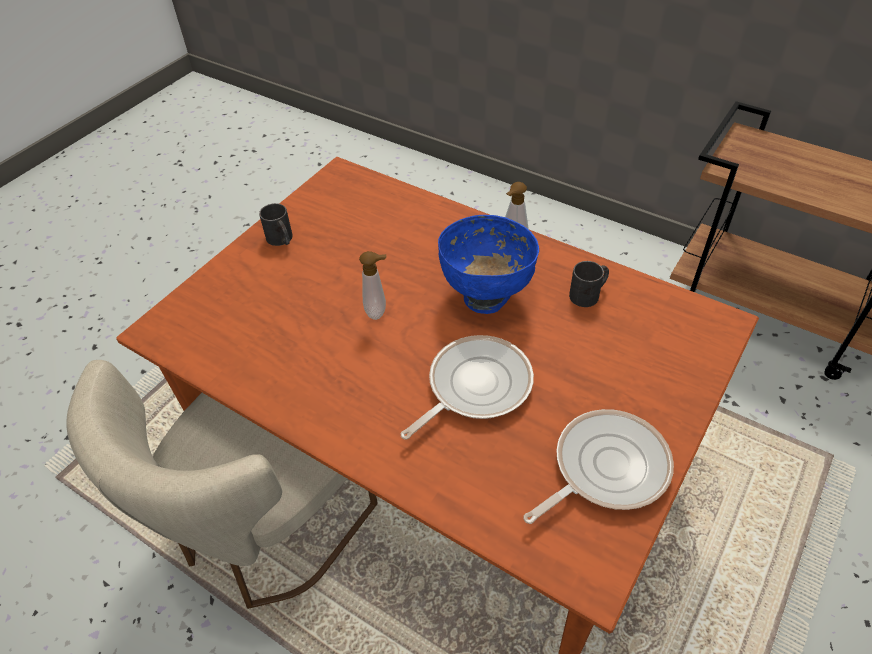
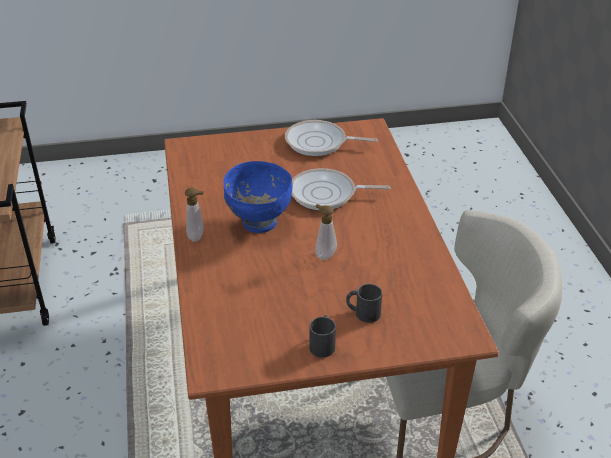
camera: 135 degrees left, 10 degrees down
(589, 294) = (211, 190): black mug -> black mug (362, 313)

